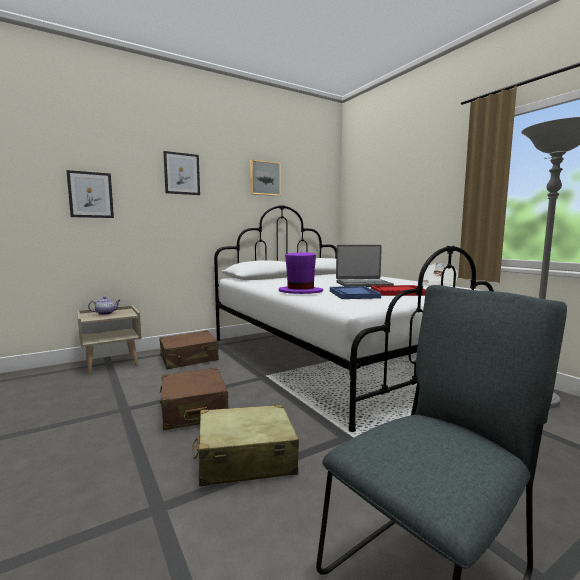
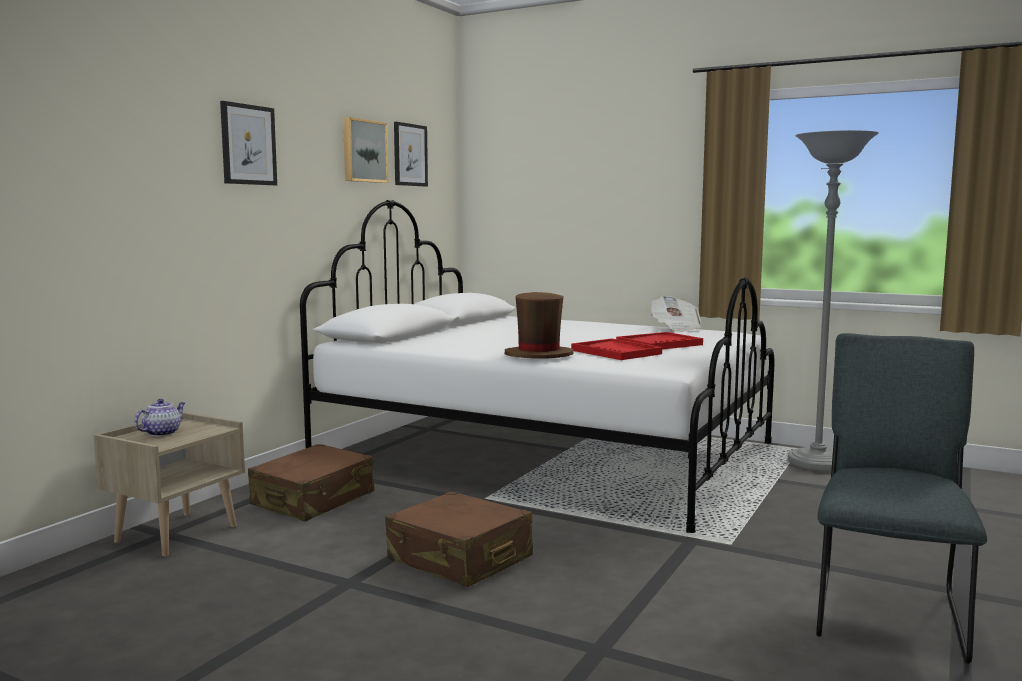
camera: 30 degrees left, 0 degrees up
(90, 195) = (107, 191): picture -> picture (410, 155)
(245, 458) = (616, 586): beige suitcase -> none
(300, 292) = (538, 355): purple hat -> brown hat
(354, 294) = (616, 352): blue tray -> red tray
(363, 284) = (583, 335): laptop -> none

